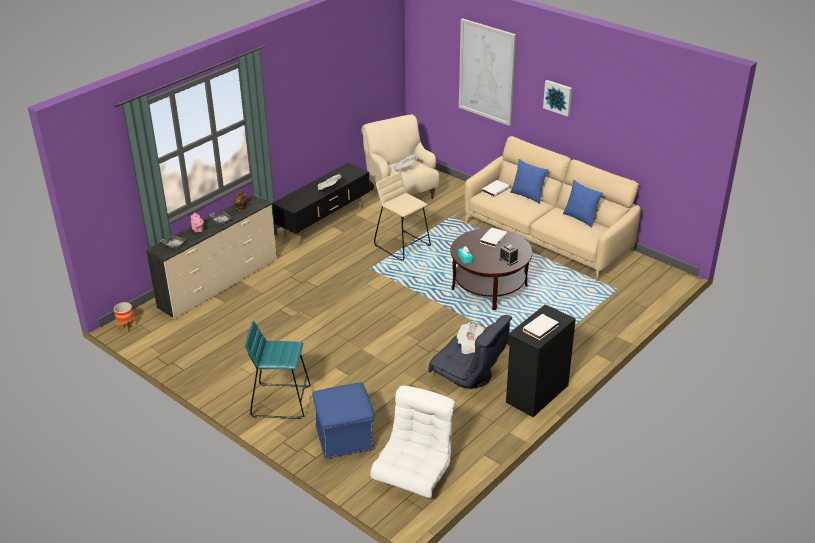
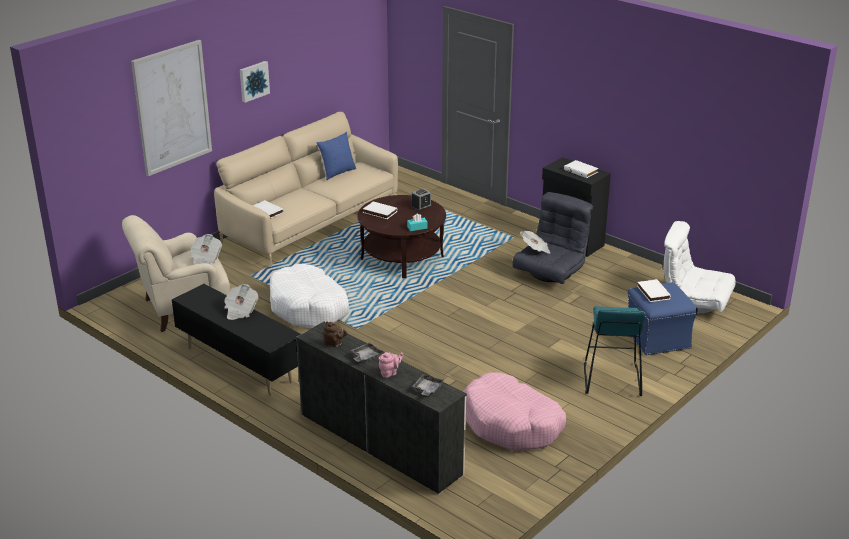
camera: 90 degrees left, 5 degrees down
(126, 327) = (482, 518): planter -> none
(229, 343) = (511, 424): none -> pink dog bed
(347, 393) = (652, 292): none -> white book
(402, 245) = (308, 307): beige stool -> white dog bed
(528, 195) = (283, 195): blue pillow -> none

